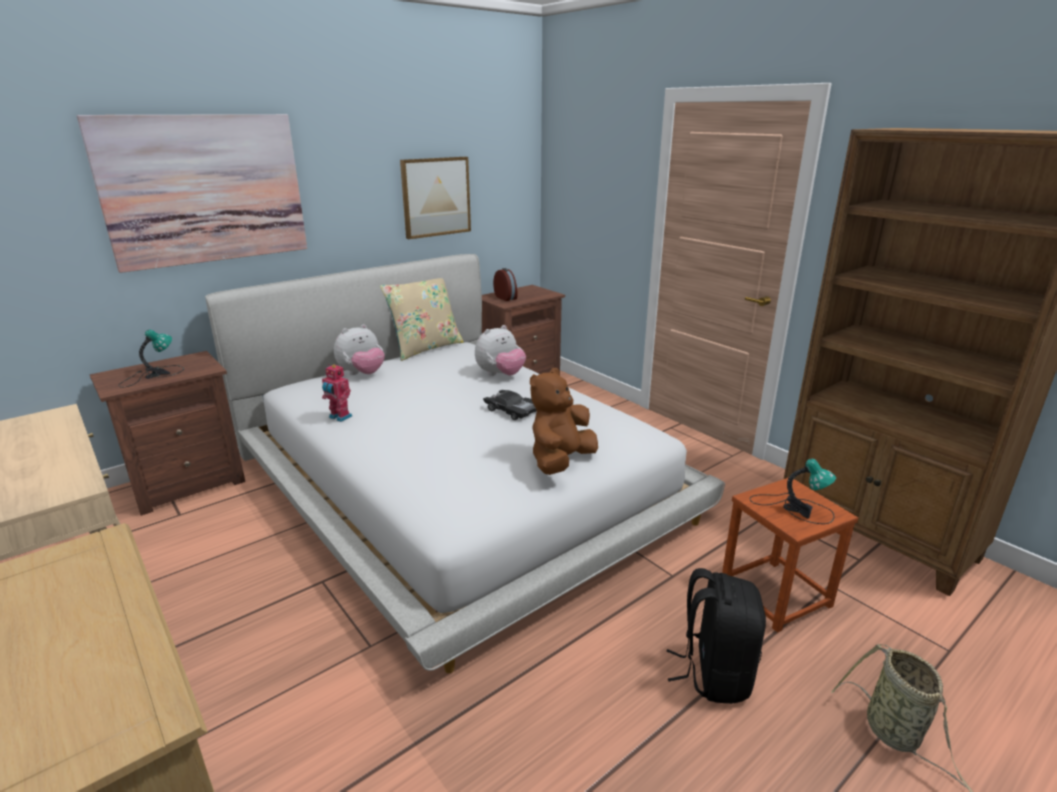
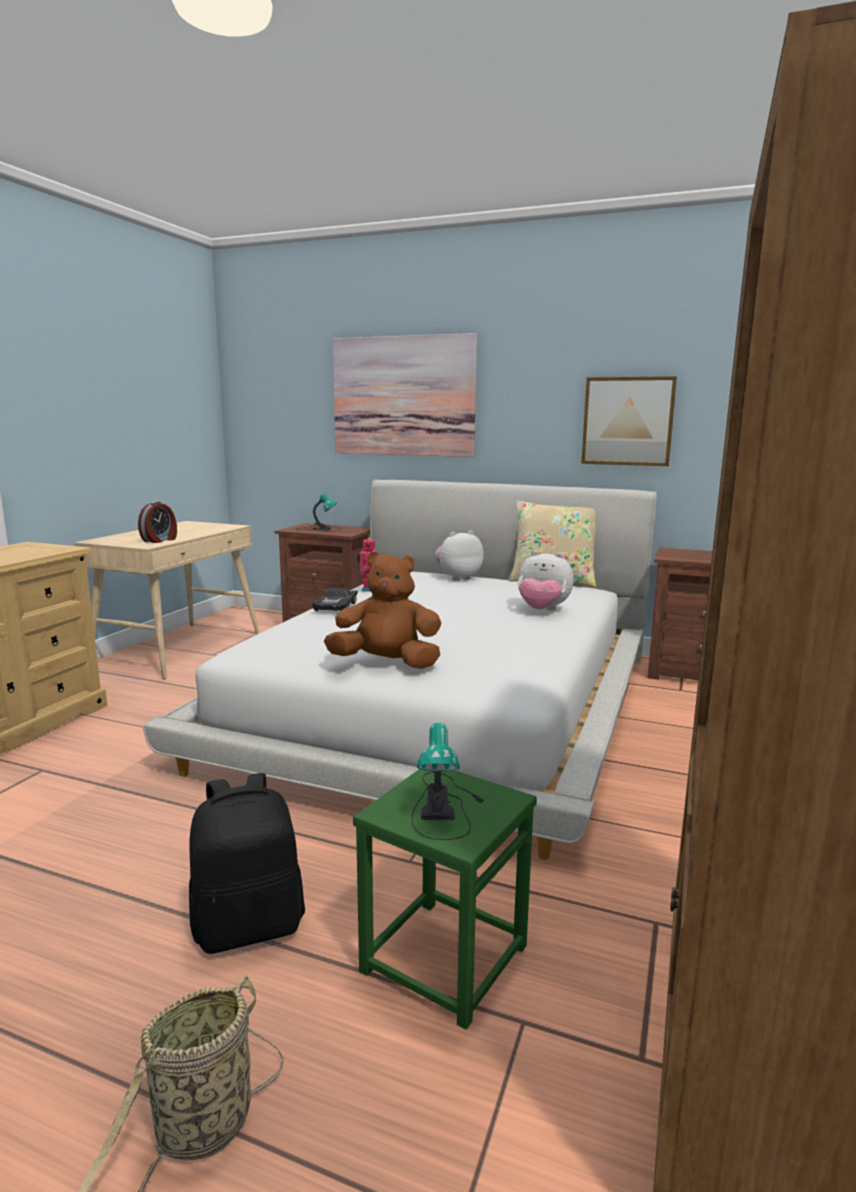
camera: 60 degrees right, 10 degrees down
(362, 374) = (457, 578): plush toy -> plush toy turned 135 degrees clockwise
(506, 298) = (688, 554): alarm clock -> alarm clock (160, 540)
(512, 410) = (467, 628): black toy car -> black toy car (336, 607)
(774, 594) = (443, 957): brown stool -> green stool

